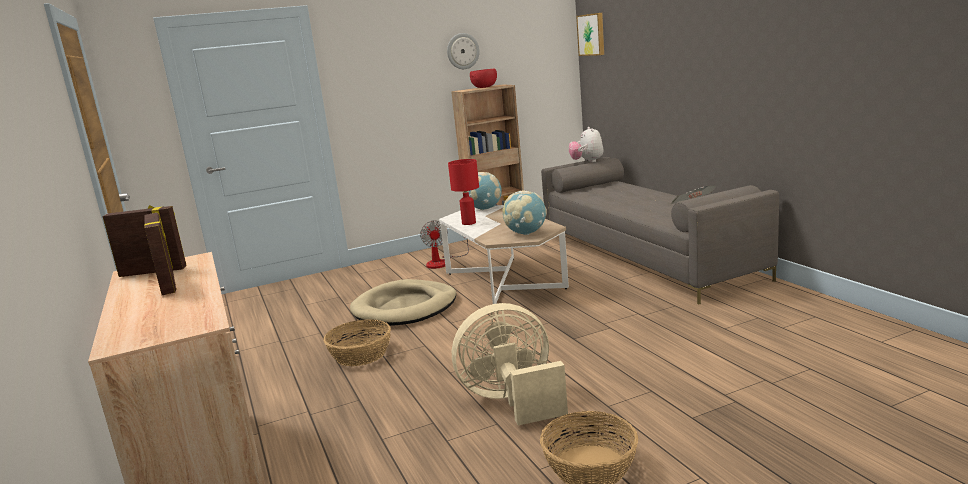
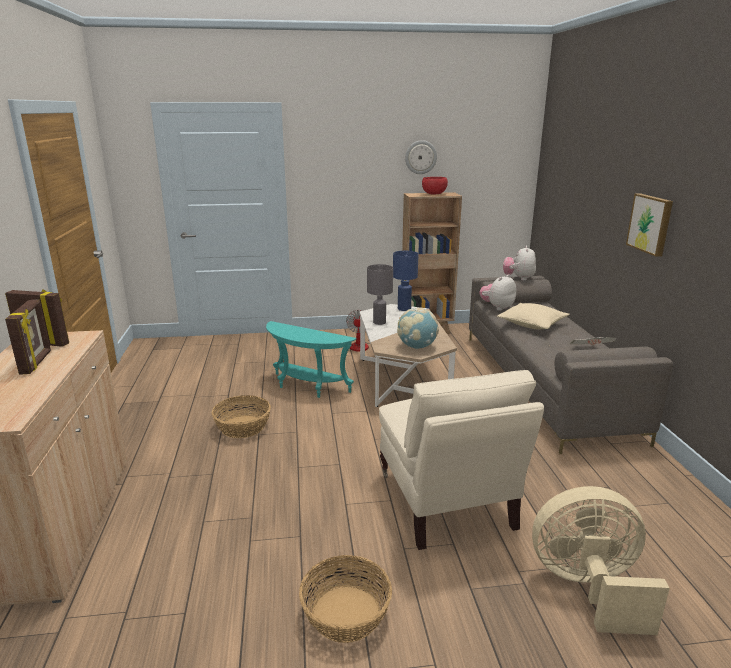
camera: 15 degrees right, 5 degrees up
(405, 307) = (306, 387): beige dog bed -> turquoise side table
(468, 223) = (379, 322): red table lamp -> grey table lamp
(485, 209) = (404, 309): globe -> blue table lamp
(512, 401) = (327, 515): beige fan -> beige fan (588, 588)
(576, 192) = (497, 307): none -> plush toy
(592, 34) = (550, 155): picture -> picture (651, 224)
(621, 198) = (532, 324): none -> beige pillow
(621, 363) = (446, 502): none -> beige armchair

